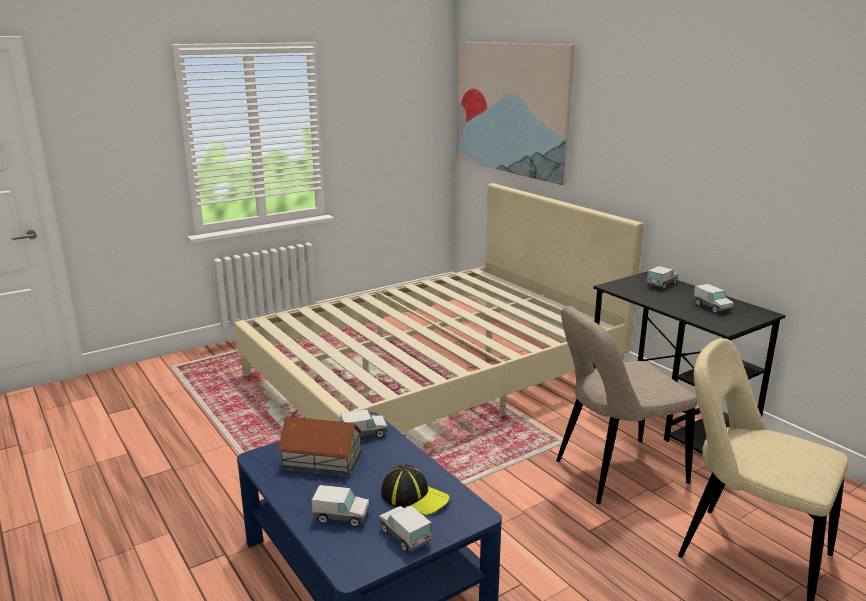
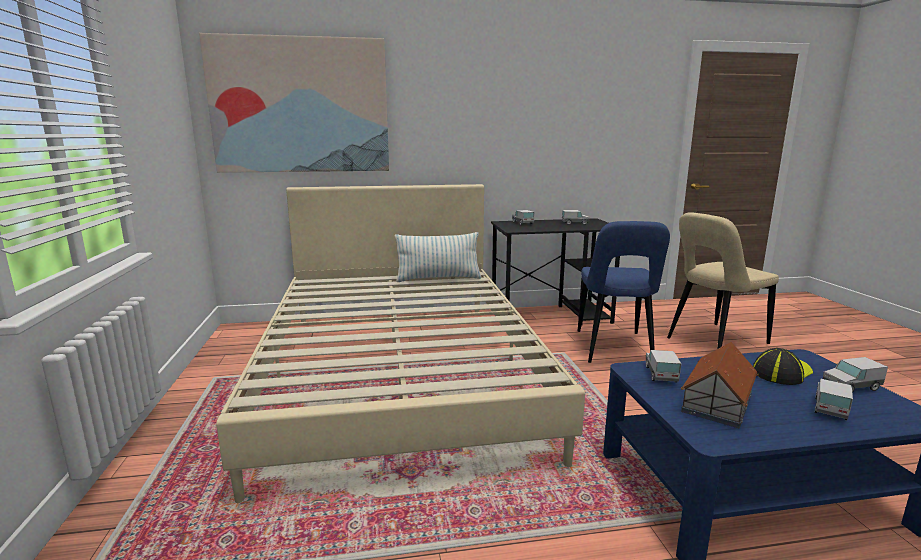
camera: 65 degrees left, 5 degrees down
(558, 313) = (438, 278): none -> pillow
(614, 473) = (614, 349): beige chair -> blue chair

